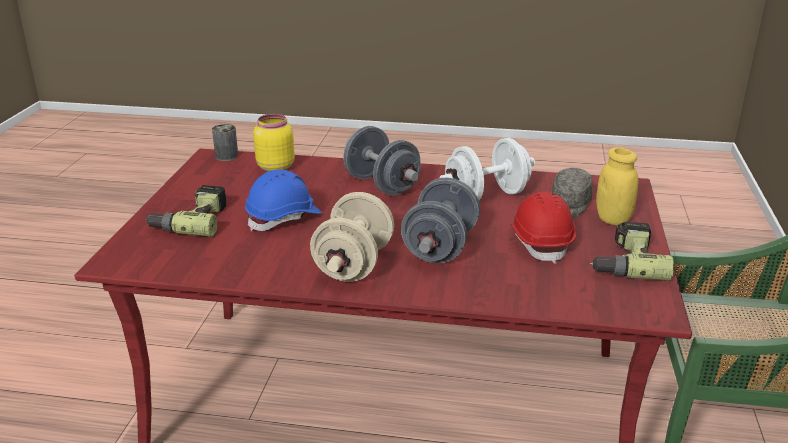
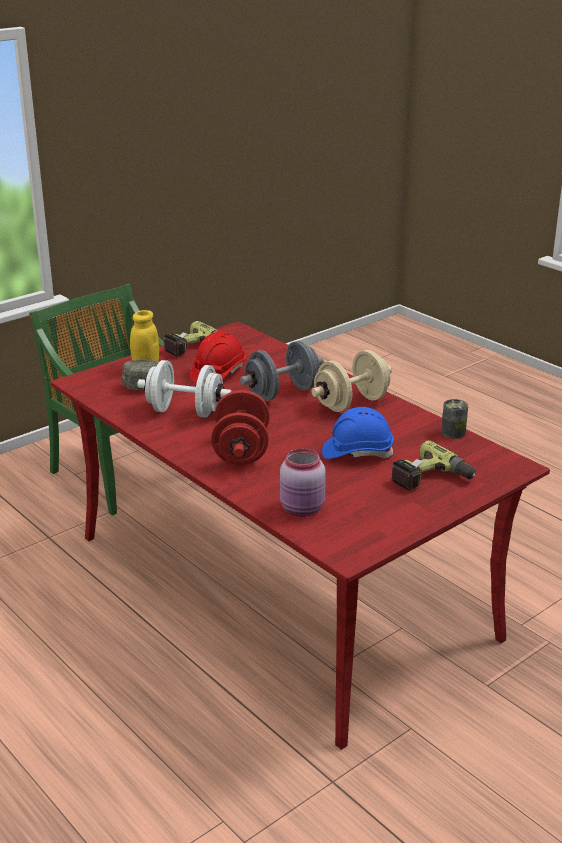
camera: 140 degrees left, 0 degrees up
(226, 156) = (332, 547): can -> can (453, 433)
(274, 167) = (303, 509): yellow jar -> pink jar
(381, 185) = (241, 451): grey dumbbell -> red dumbbell

